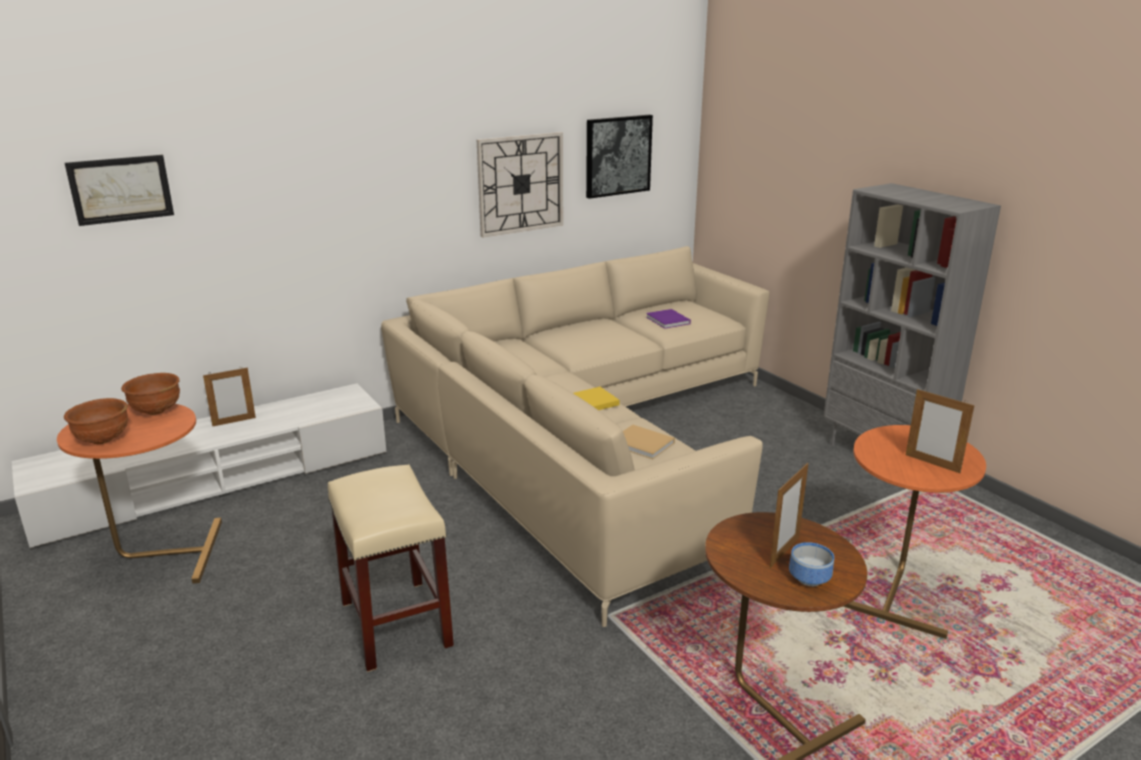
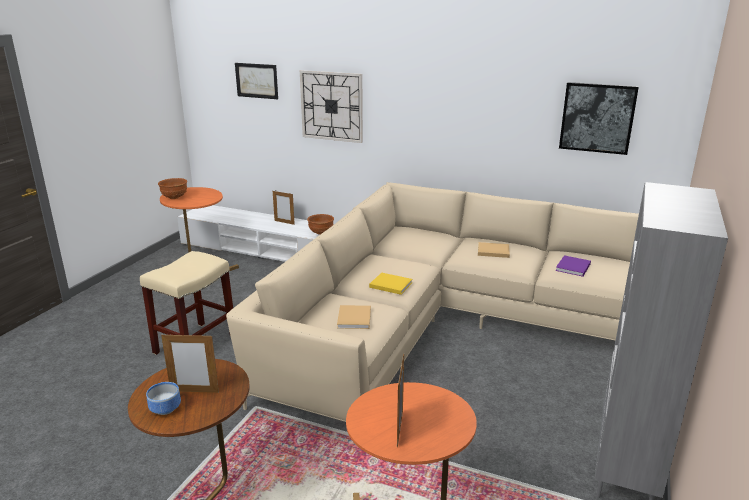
camera: 55 degrees right, 0 degrees up
(156, 411) = (210, 195): brown bowl -> brown bowl (321, 233)
(520, 184) = (498, 124): wall clock -> wall clock (331, 106)
(585, 335) = (492, 251): none -> beige book

